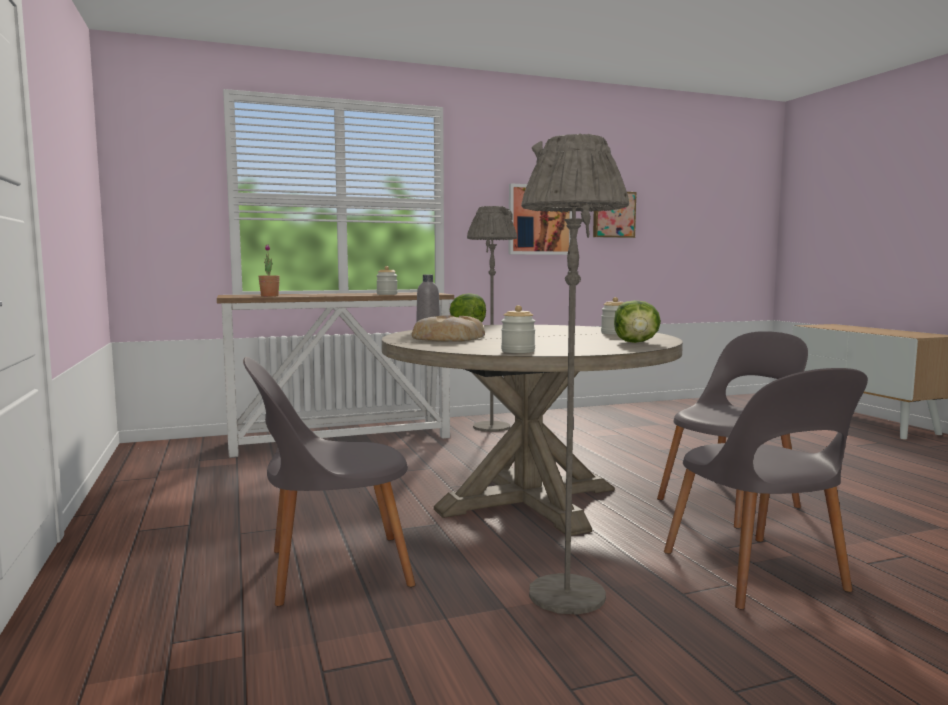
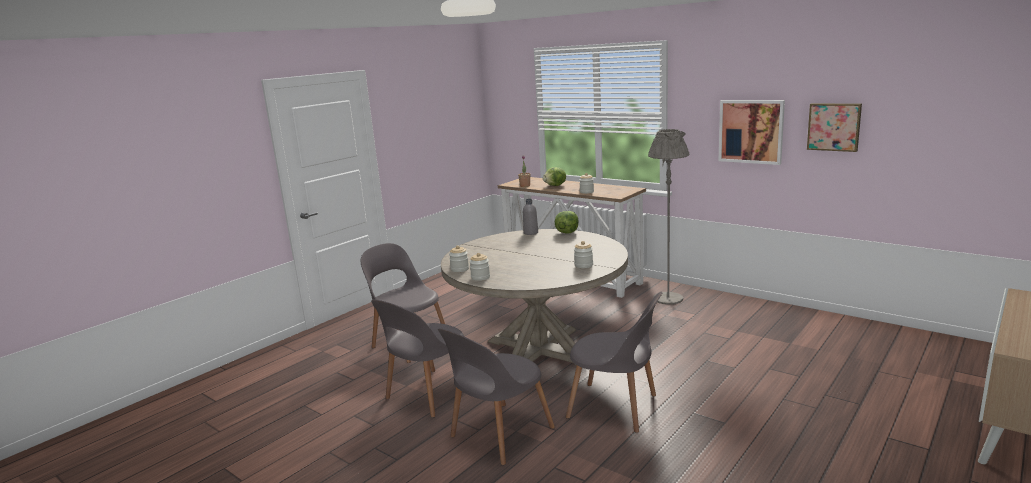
camera: 60 degrees right, 10 degrees up
(447, 338) = (498, 245): bread -> none
(566, 595) = (429, 394): grey floor lamp -> grey chair
(580, 350) = (480, 277): none -> jar
(636, 343) = (535, 279): lettuce -> lettuce (555, 186)

